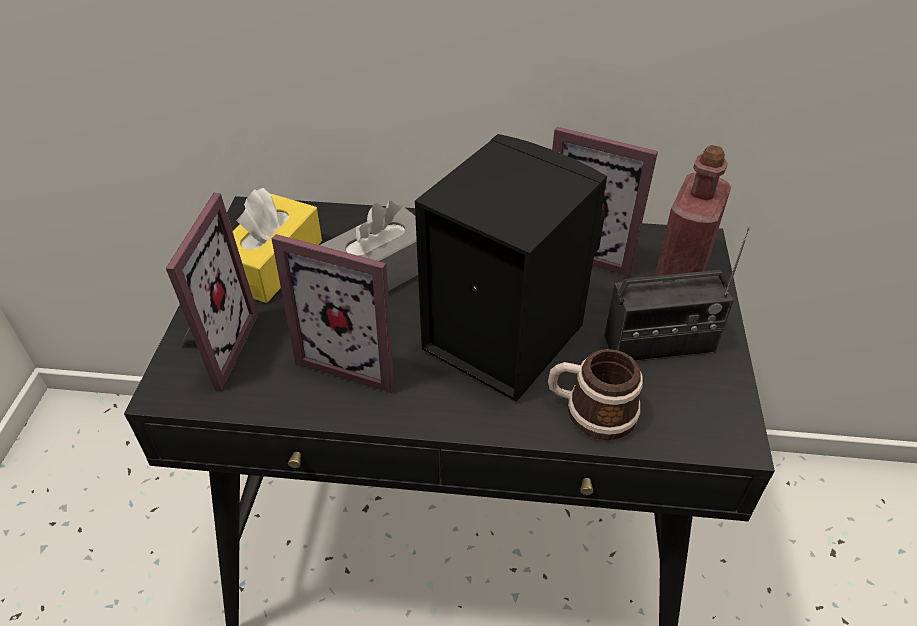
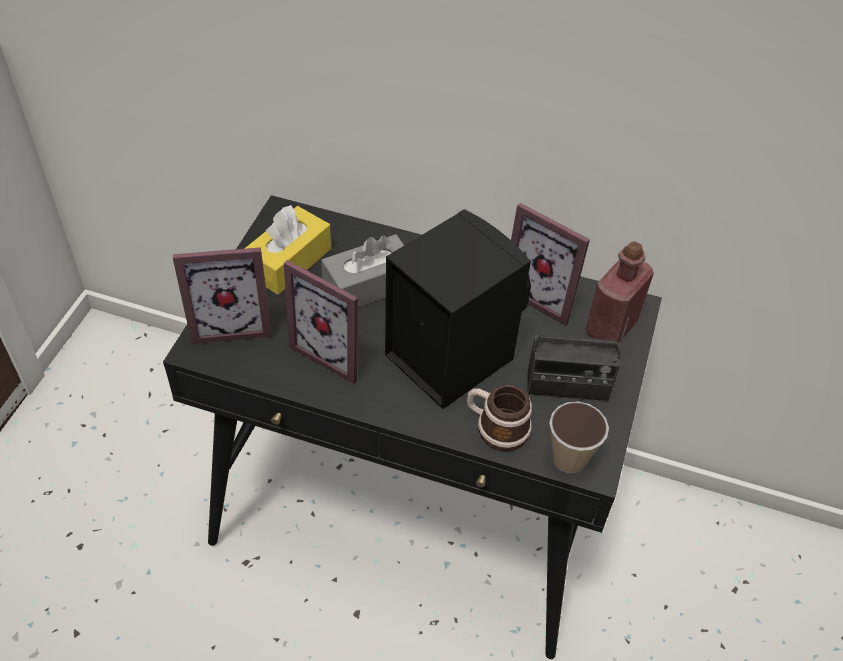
camera: 10 degrees right, 5 degrees up
(211, 347) = (231, 323): picture frame -> picture frame turned 60 degrees clockwise
(697, 433) = (569, 459): none -> cup

